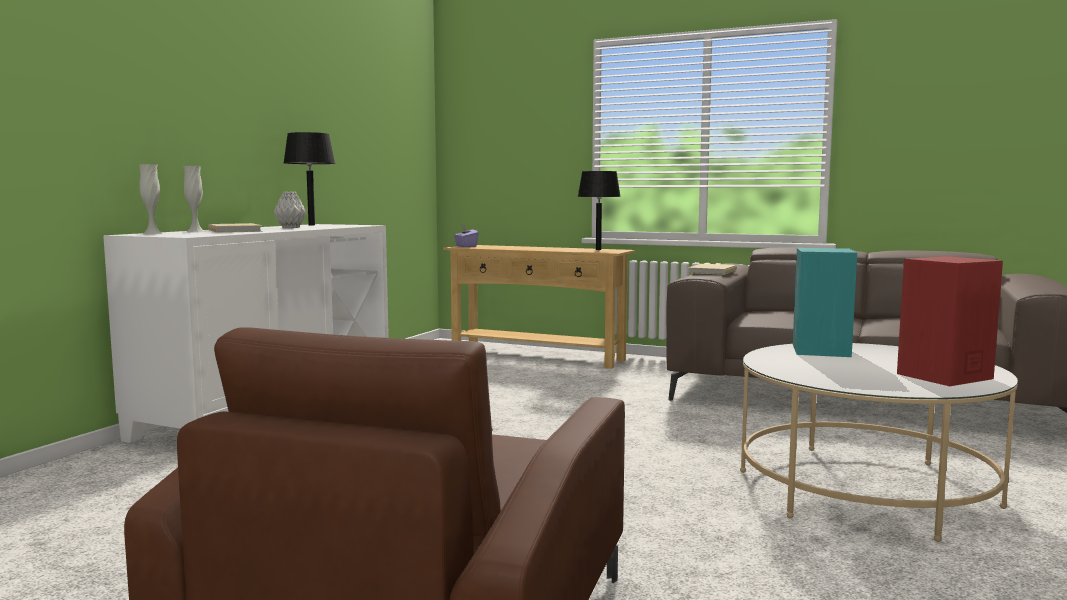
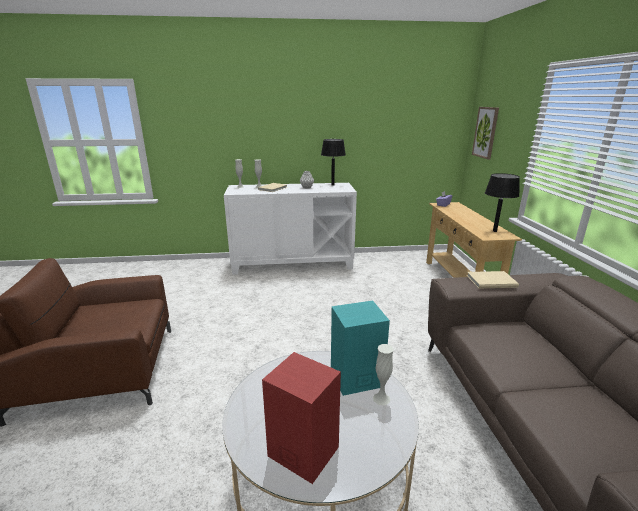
camera: 60 degrees right, 15 degrees up
(483, 136) = (485, 132): none -> picture
(864, 349) = (381, 398): none -> white vase

